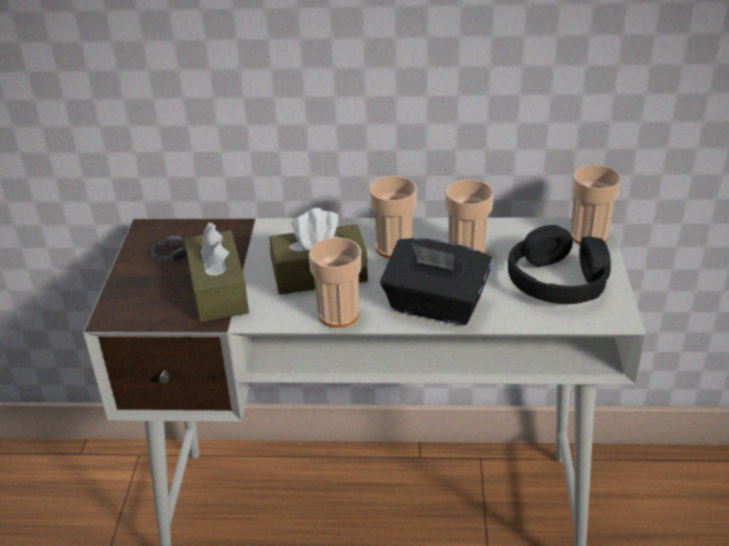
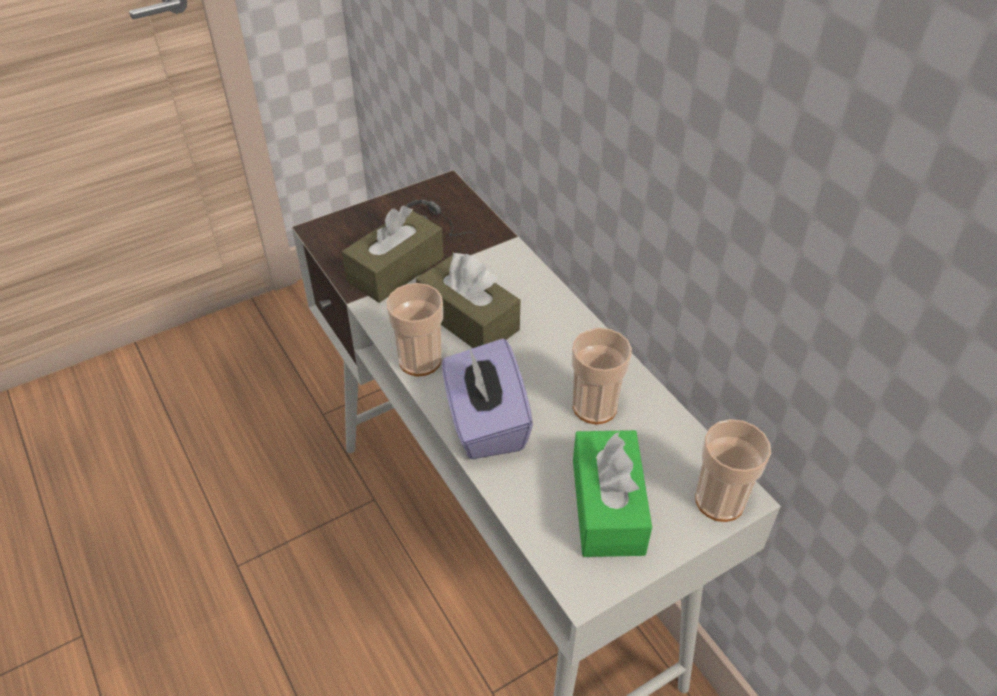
camera: 55 degrees right, 10 degrees up
(393, 248) = (553, 349): cup -> none
(435, 306) = (485, 422): black tissue box -> purple tissue box
(558, 281) = (607, 506): black headphones -> green tissue box

